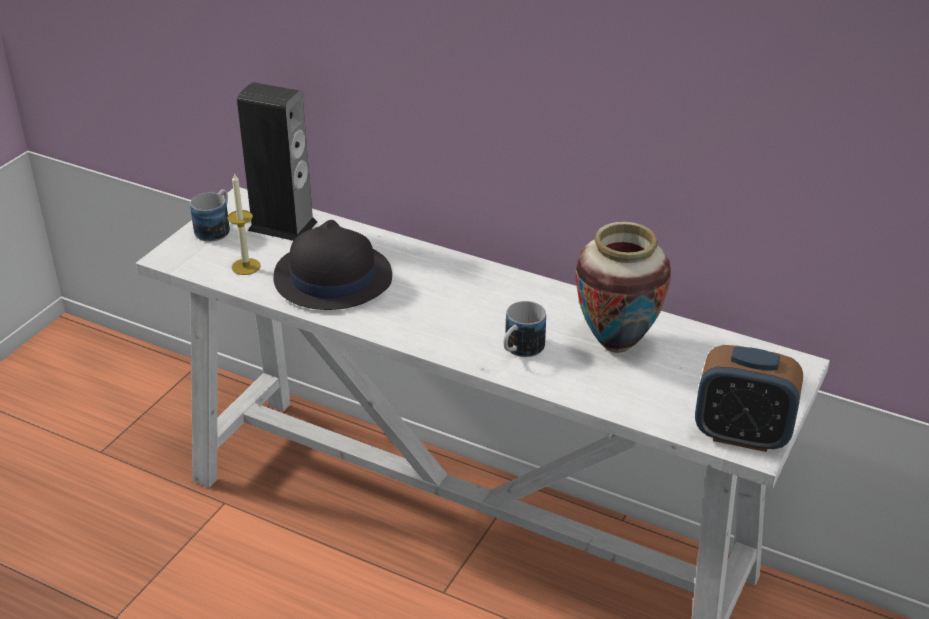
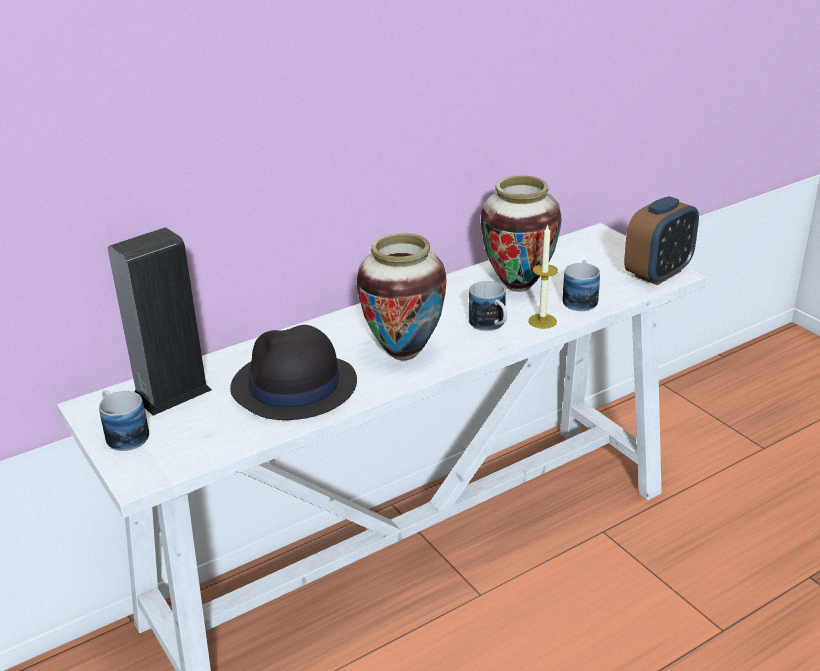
camera: 60 degrees left, 5 degrees down
(246, 266) = (217, 431): candle -> candle (542, 321)
(428, 315) = (403, 353): none -> vase
(628, 393) = (580, 299): none -> mug

